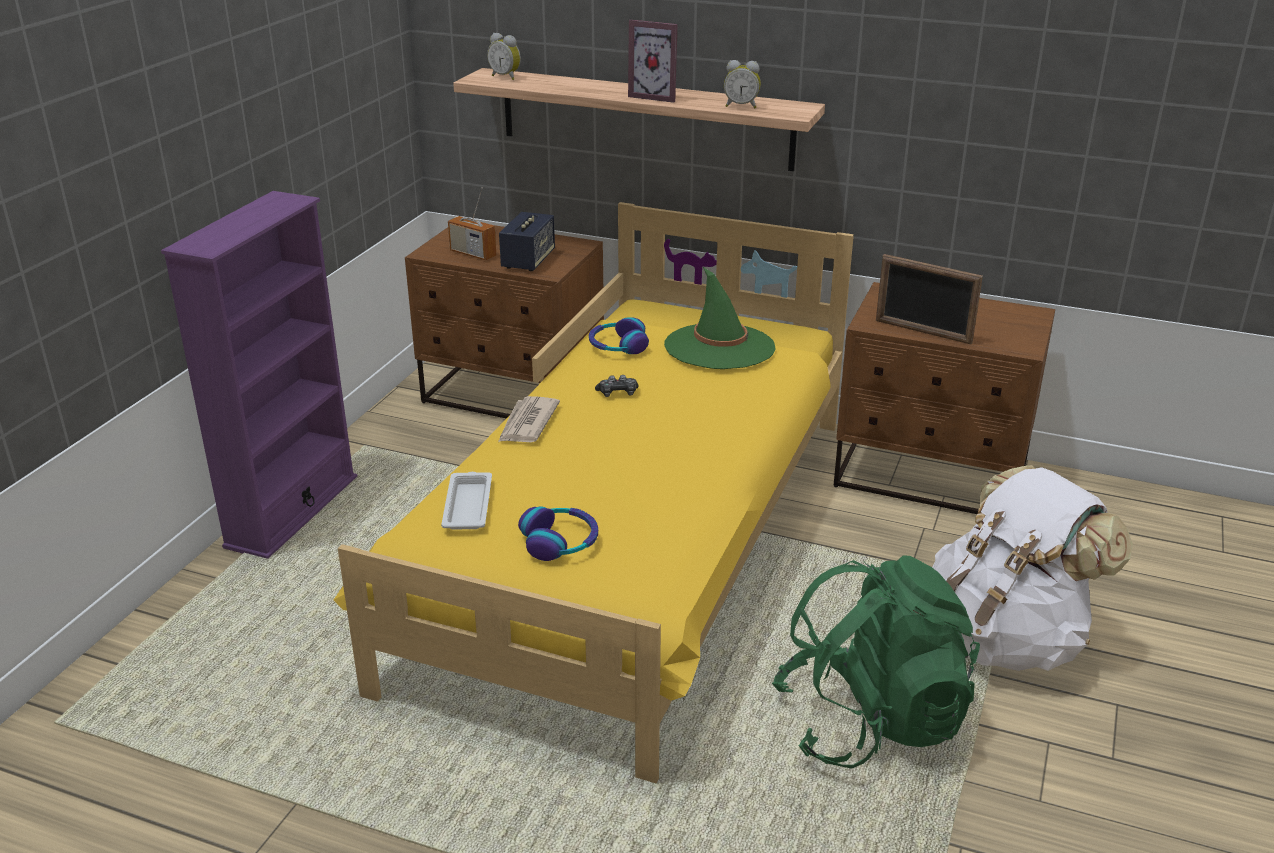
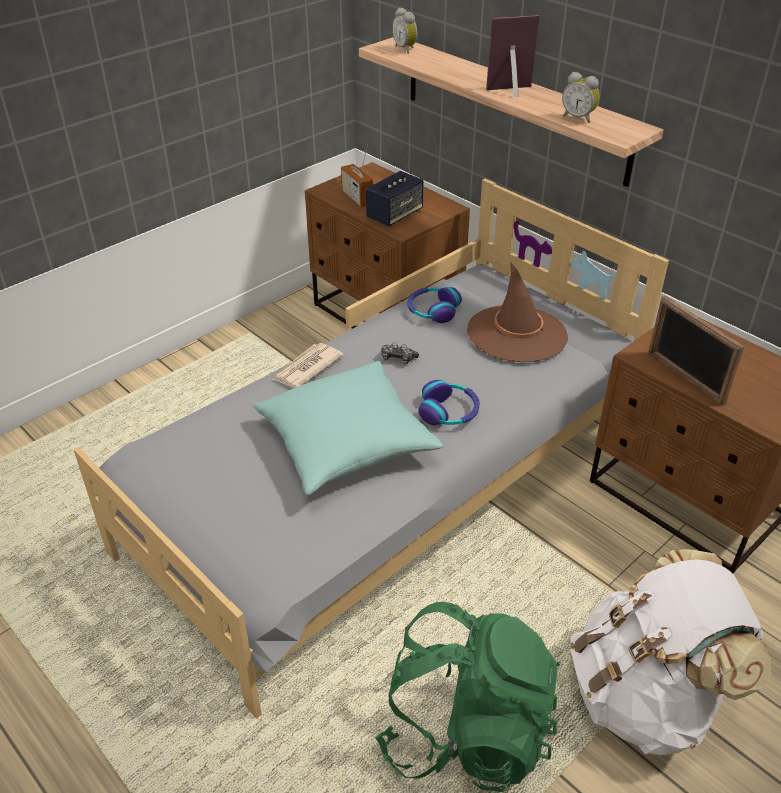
camera: 25 degrees right, 10 degrees up
(292, 511) = (167, 376): purple bookcase -> none
(468, 505) = (206, 435): white tray -> none
(560, 542) = (246, 494): headphones -> headphones (449, 412)
(627, 474) = (346, 443): none -> turquoise pillow
(636, 545) = (389, 486): yellow bed -> grey bed
(656, 96) = (512, 92): picture frame -> picture frame turned 120 degrees clockwise
(719, 347) = (517, 334): green hat -> brown hat

